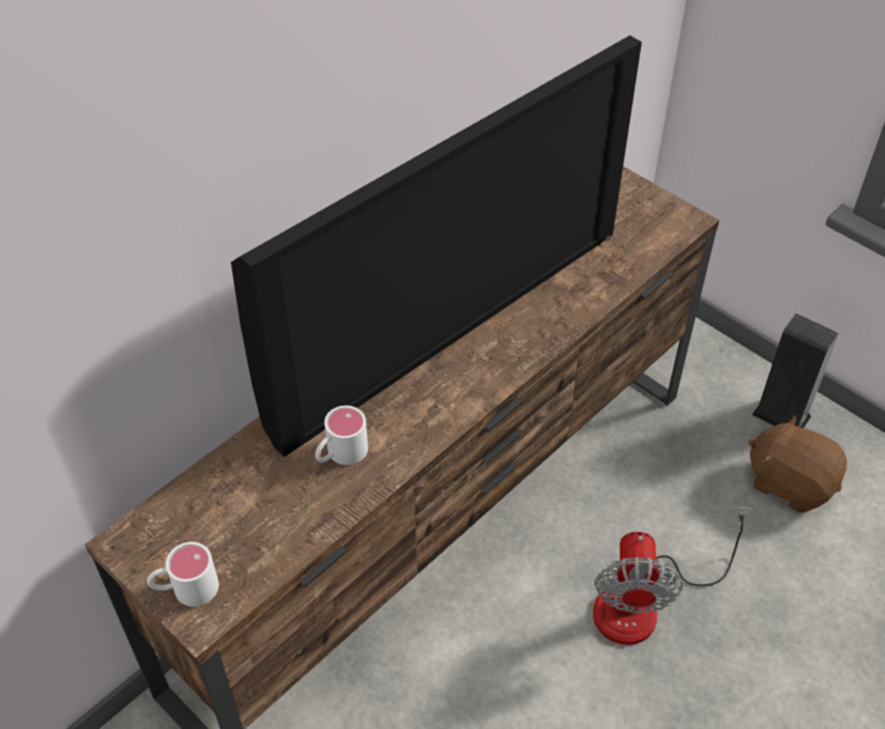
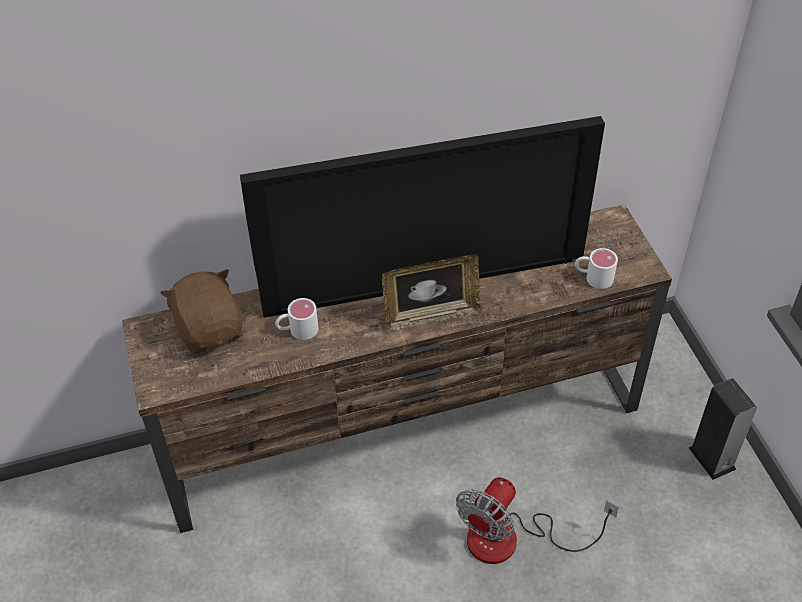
camera: 30 degrees right, 0 degrees up
(185, 589) = (158, 369): white mug -> white mug (593, 277)
(492, 367) = (431, 315): none -> picture frame
(790, 482) = (682, 509): brown plush toy -> brown plush toy (210, 329)

